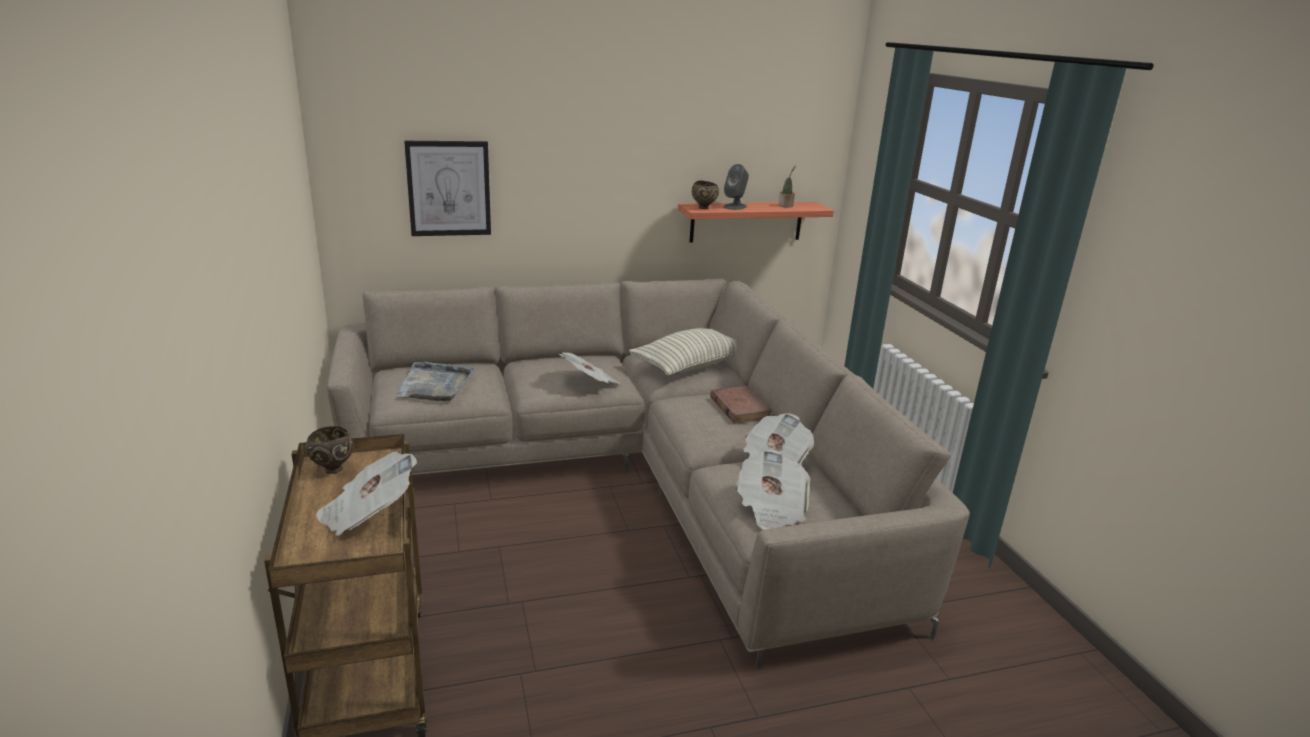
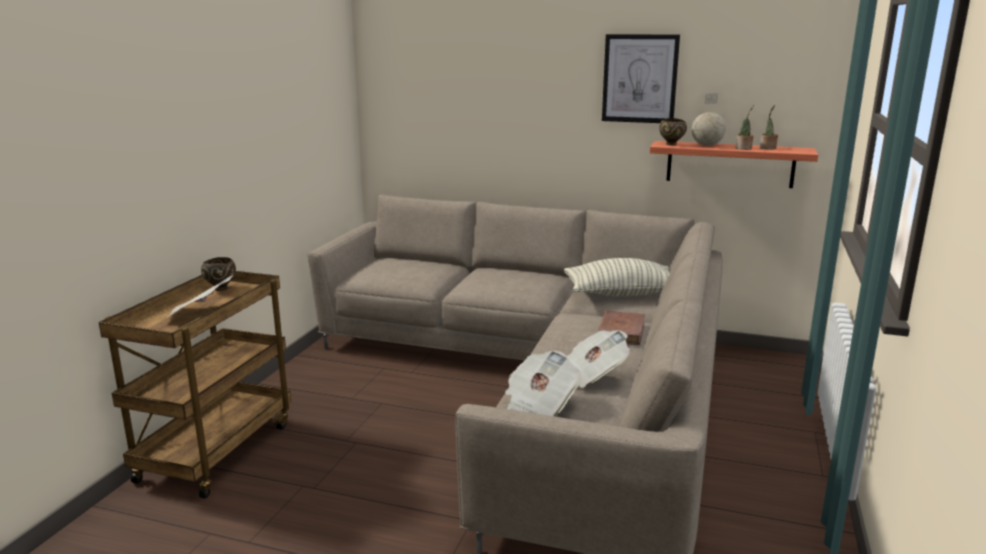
camera: 35 degrees right, 5 degrees down
(435, 385) = (397, 271): grey tray -> none
(449, 188) = (452, 117): picture -> picture (639, 78)
(590, 383) = (514, 290): newspaper -> none
(735, 206) = (707, 145): grey speaker -> globe
(770, 208) = (744, 148): none -> potted plant

